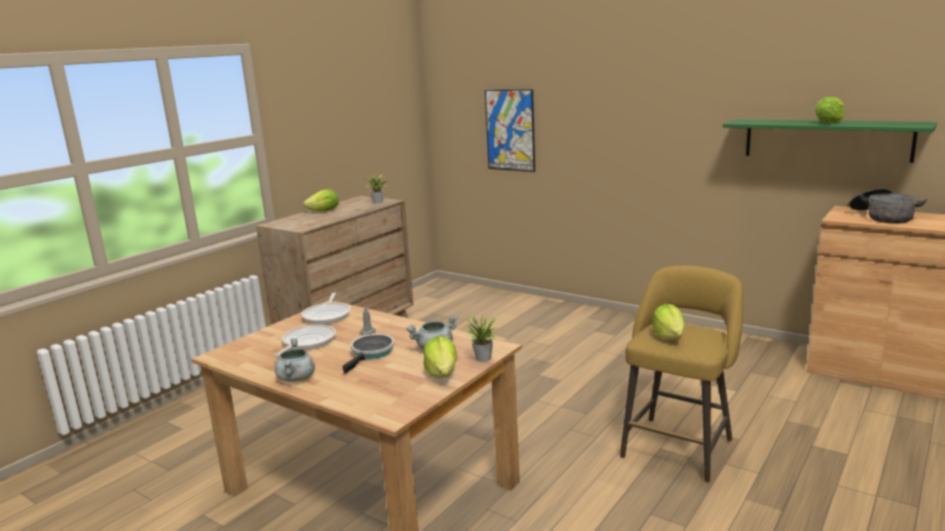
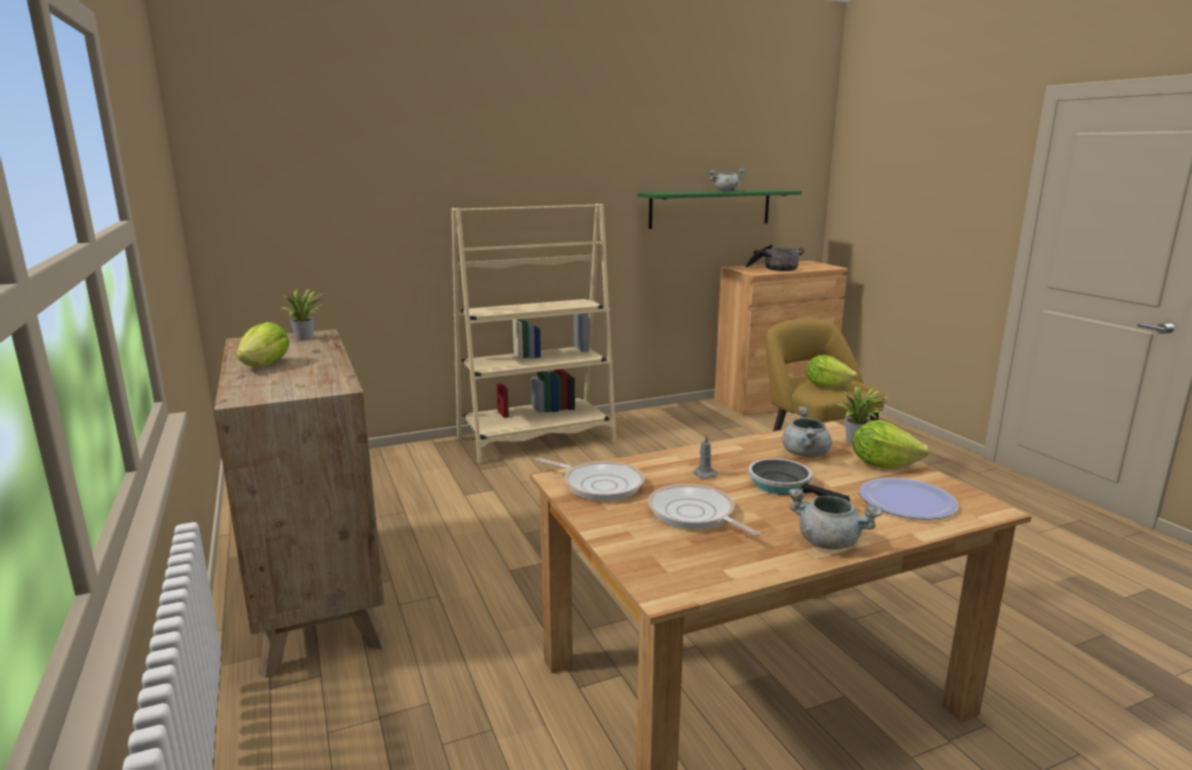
camera: 60 degrees left, 0 degrees up
(380, 389) = (906, 501): none -> plate
(510, 130) = (359, 221): picture -> none
(600, 321) = (536, 440): none -> beige bookcase
(829, 123) = (726, 191): lettuce -> grey cooking pot

